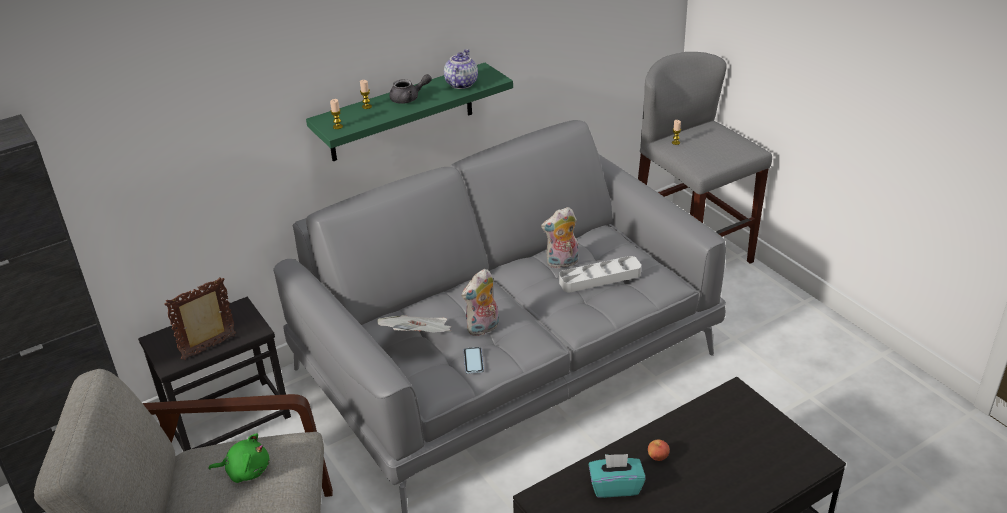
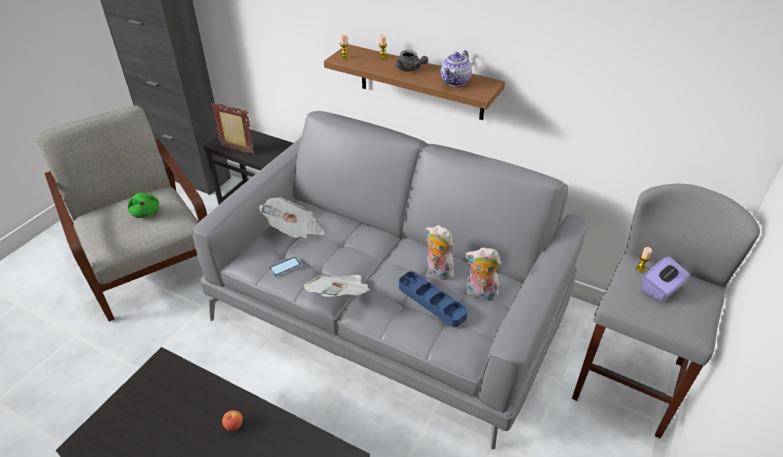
camera: 60 degrees right, 5 degrees up
(401, 113) = (421, 82): green shelf -> brown shelf
(460, 83) = (455, 82): teapot -> teapot turned 135 degrees clockwise
(483, 328) = (325, 258): plush toy -> plush toy (480, 294)
(549, 333) = (340, 297): none -> newspaper
(600, 278) = (431, 301): grey tray -> blue tray
(615, 486) = (189, 407): turquoise tissue box -> none
(703, 143) = (661, 289): none -> purple tissue box

